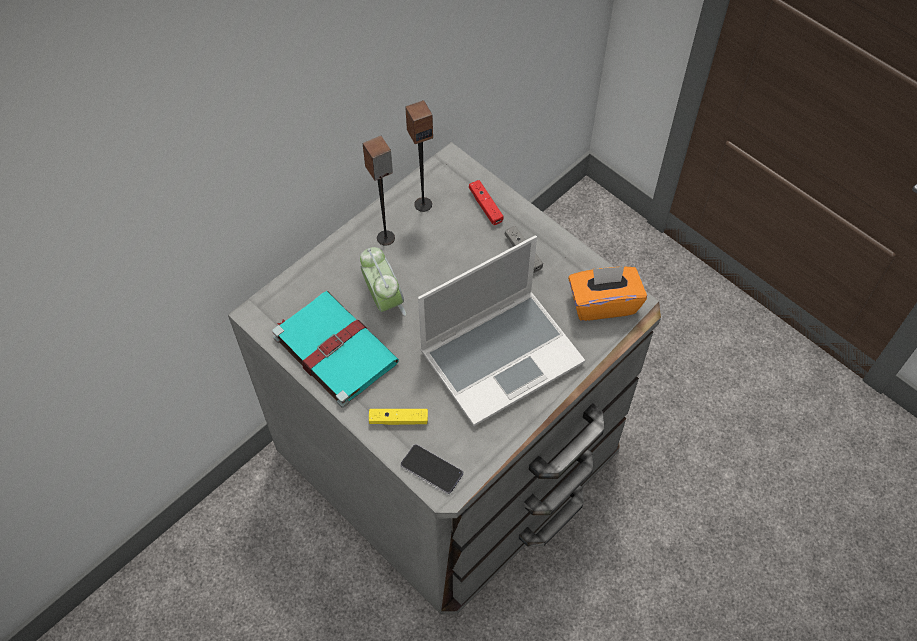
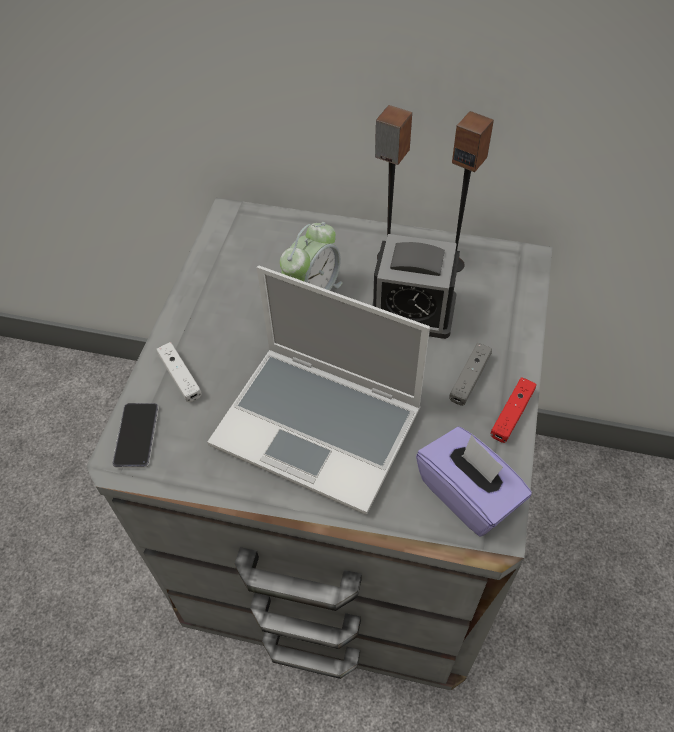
camera: 60 degrees right, 5 degrees down
(333, 348) = (230, 285): turquoise book -> none
(398, 420) = (180, 376): yellow game controller -> white game controller
(445, 251) = (412, 310): none -> alarm clock
(485, 206) = (499, 315): red game controller -> red game controller (511, 414)
(603, 303) = (468, 494): orange tissue box -> purple tissue box

